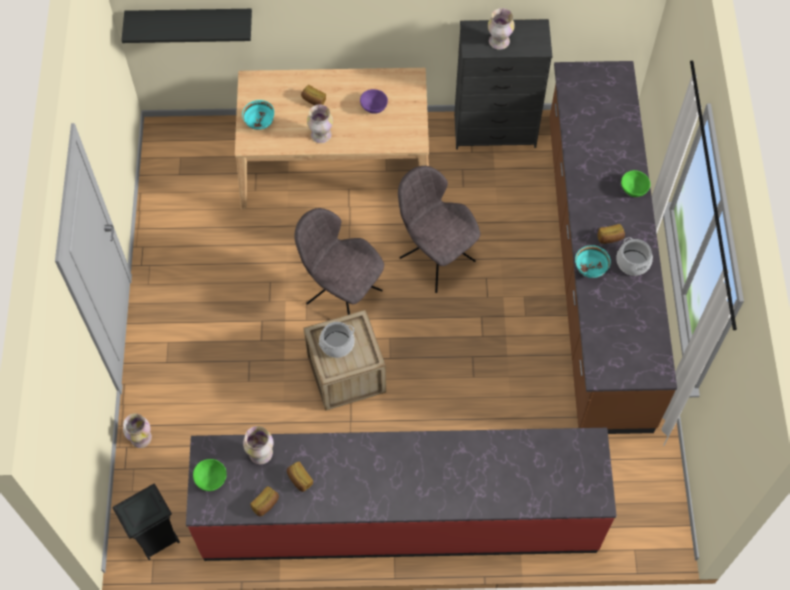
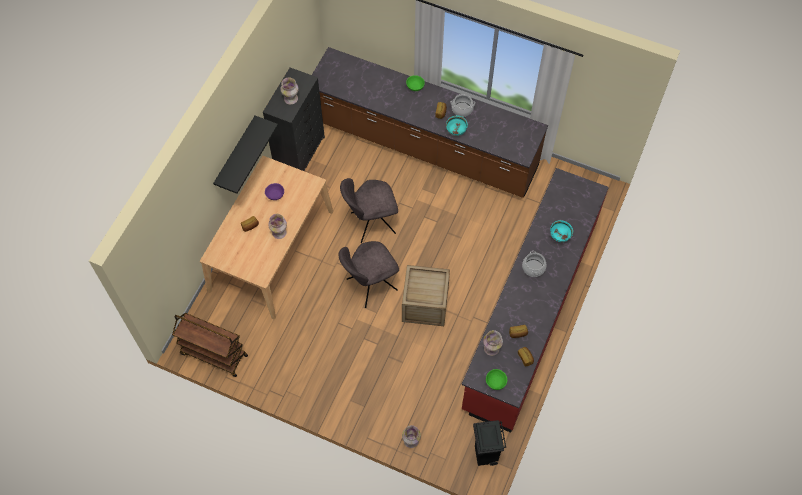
camera: 65 degrees left, 0 degrees up
(163, 167) = (213, 355): none -> brown cart
(190, 19) = (167, 260): black shelf -> black shelf (235, 154)
(260, 124) = (250, 264): turquoise bowl -> turquoise bowl (560, 236)
(337, 344) = (422, 290): cooking pot -> cooking pot (533, 268)

